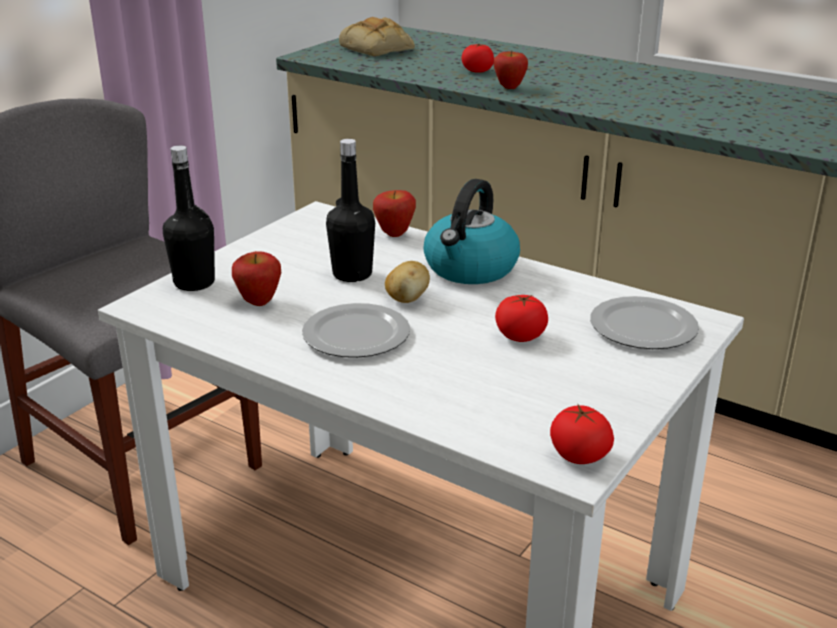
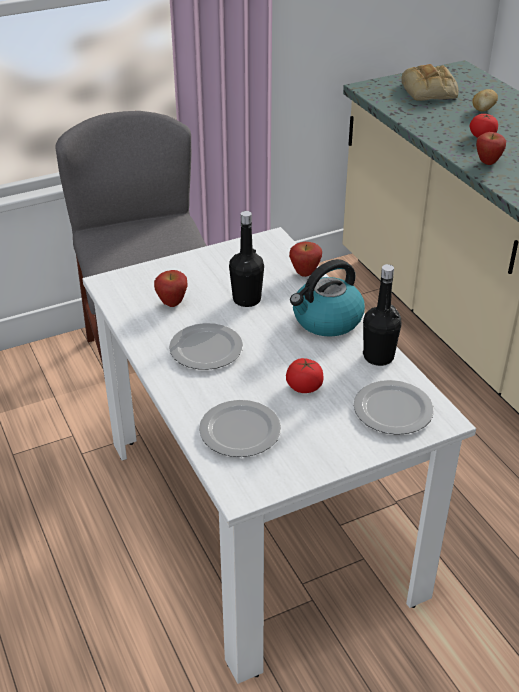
camera: 30 degrees right, 10 degrees up
(194, 283) = (149, 275): black bottle -> black bottle (378, 357)
(407, 299) = (262, 332): potato -> potato (483, 110)
(497, 404) = (240, 432): none -> plate
(579, 456) = (251, 486): tomato -> none

